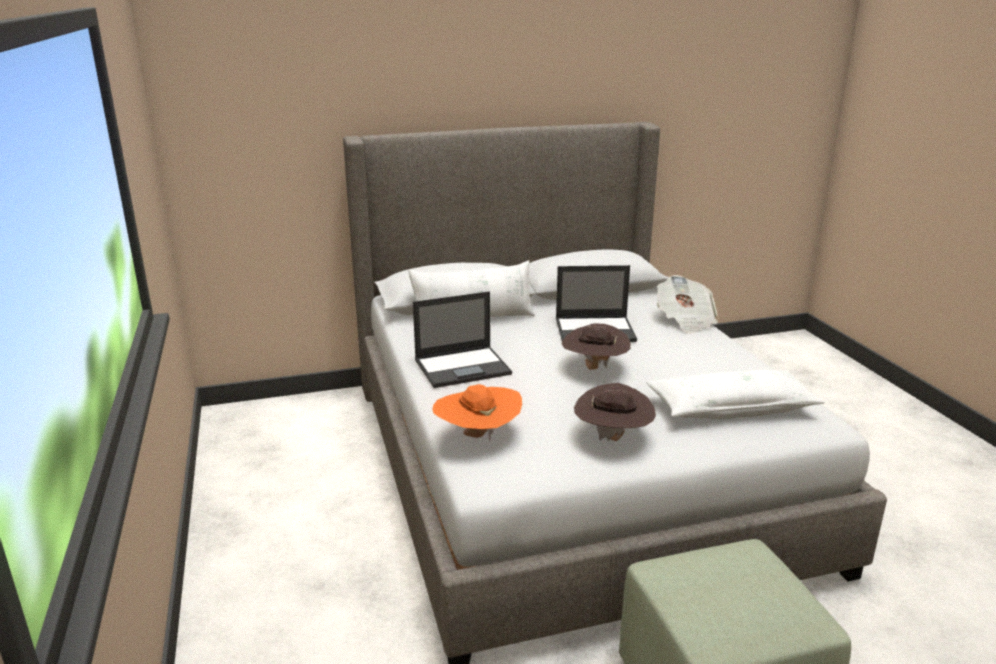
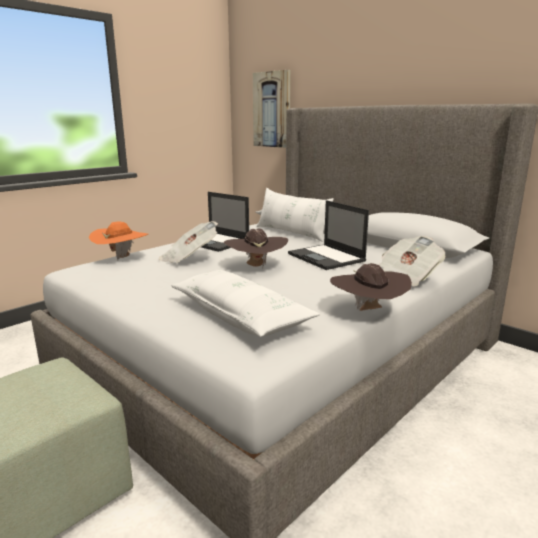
camera: 60 degrees right, 5 degrees down
(270, 139) = (272, 110): none -> picture
(531, 394) = (189, 258): none -> newspaper
(613, 438) = (148, 287): brown hat -> brown hat (368, 312)

